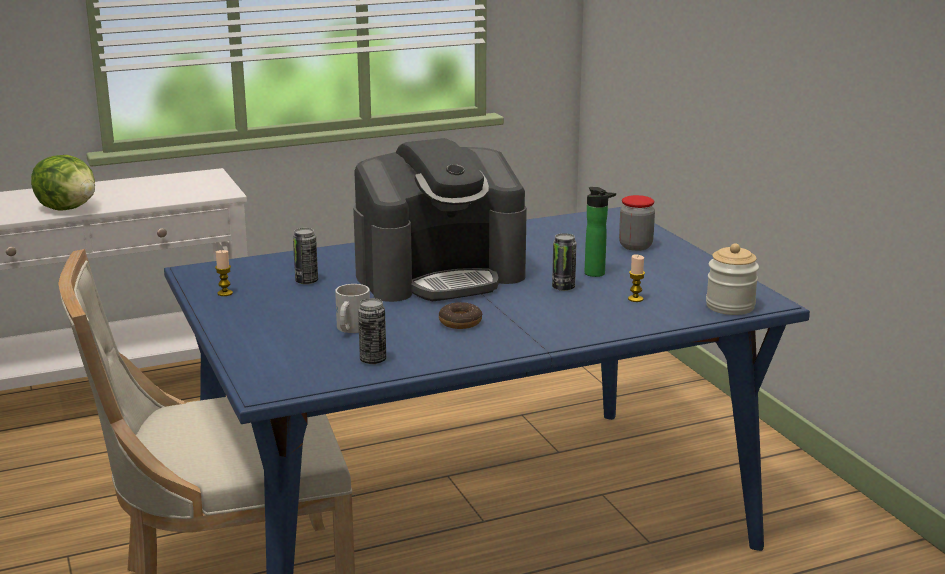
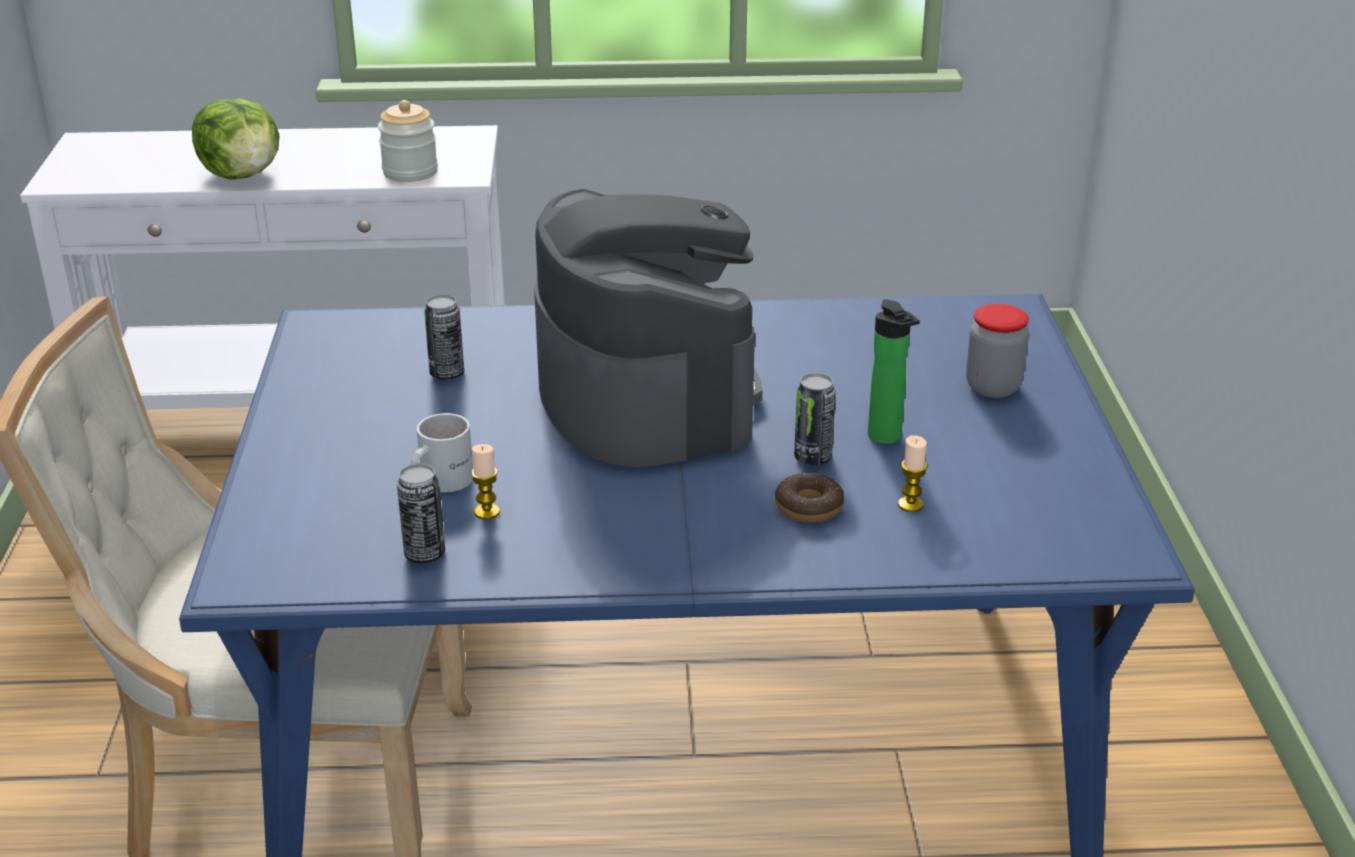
camera: 20 degrees right, 10 degrees up
(225, 293) = (321, 377): candle -> candle (487, 512)
(440, 275) = (645, 396): coffee machine -> coffee machine turned 105 degrees counterclockwise
(460, 322) = (604, 501): donut -> donut (808, 507)
(730, 306) = (1057, 553): jar -> jar (410, 172)

